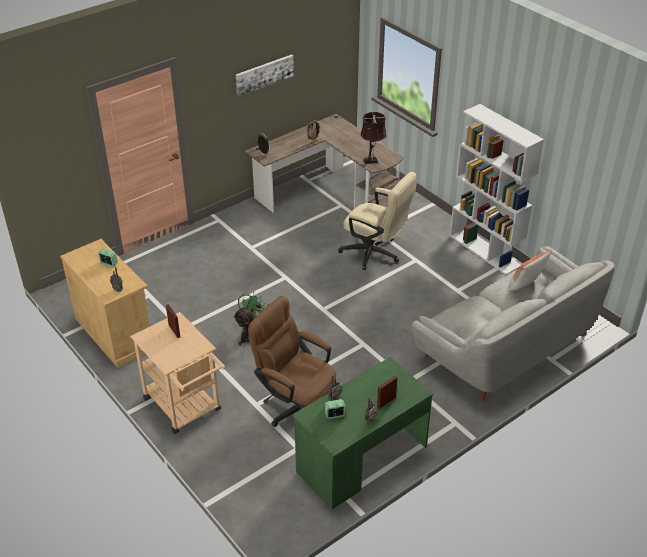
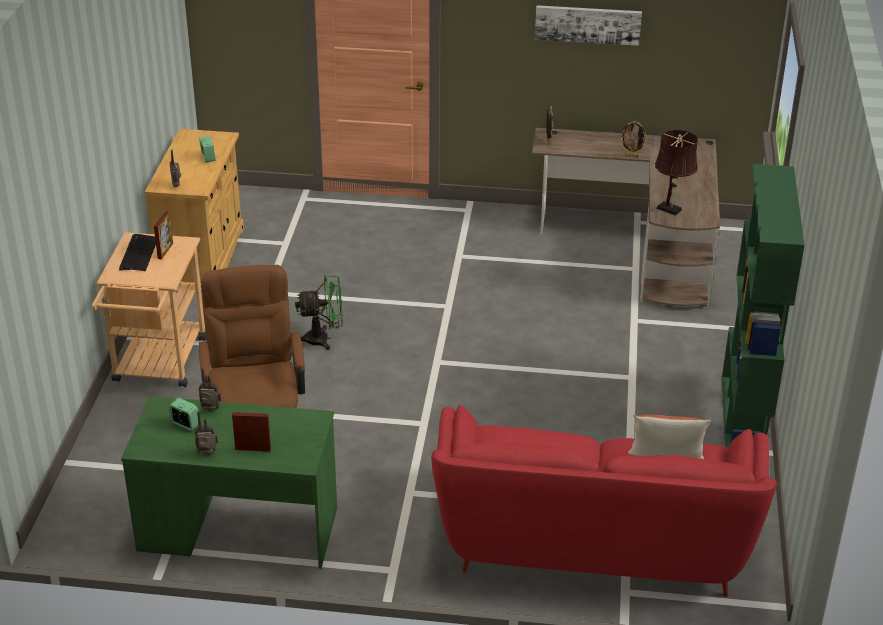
camera: 45 degrees right, 5 degrees down
(161, 342) = (138, 253): none -> keyboard
(375, 254) = (592, 342): beige office chair -> none
(485, 251) = (743, 421): white bookcase -> green bookcase
(506, 344) = (594, 535): grey sofa -> red sofa

